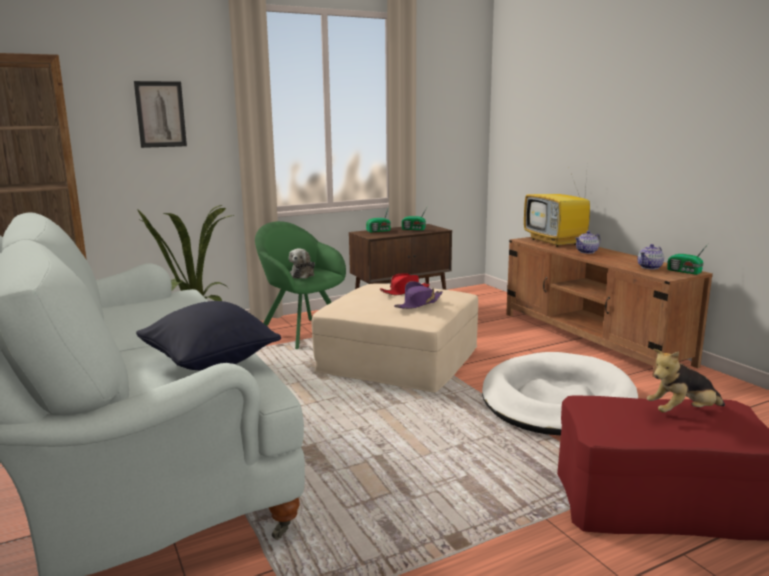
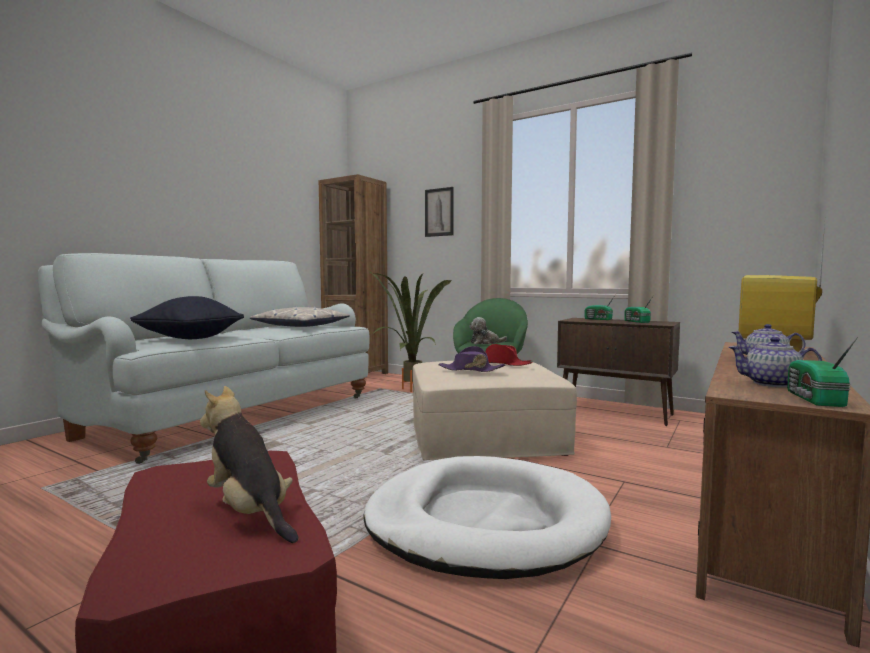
camera: 60 degrees right, 10 degrees down
(157, 308) = (301, 326): none -> pillow

